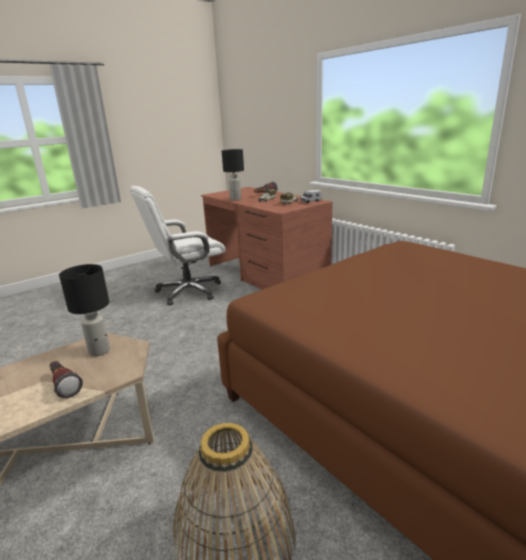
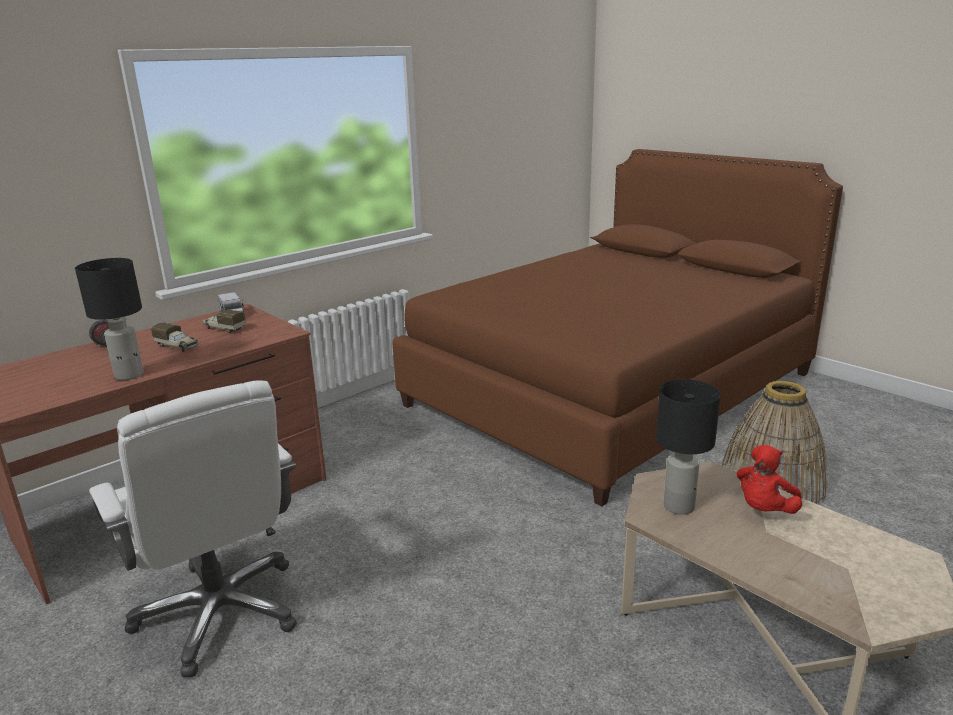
camera: 95 degrees left, 0 degrees up
(64, 385) = (764, 510): flashlight -> red plush toy

